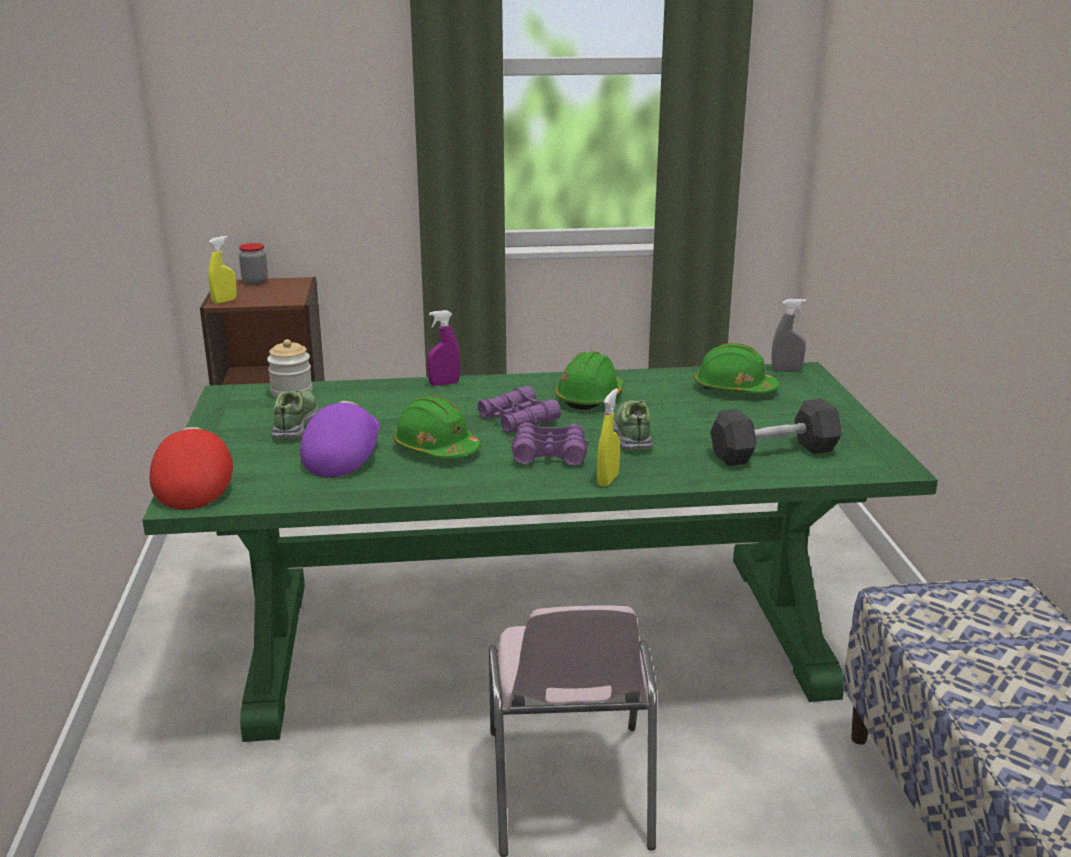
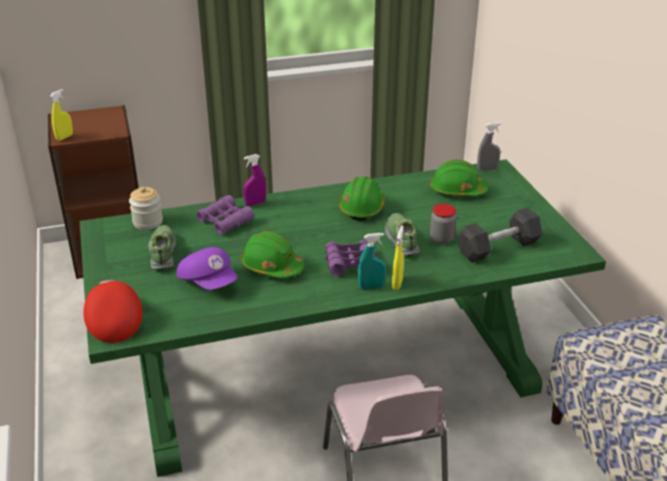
camera: 10 degrees left, 10 degrees up
(255, 282) = (80, 114): jar -> jar (441, 239)
(342, 457) = (209, 282): purple cap -> purple cap turned 135 degrees clockwise
(518, 420) = (319, 234): purple binoculars -> purple binoculars (225, 221)
(568, 480) = (371, 287): none -> turquoise spray bottle

